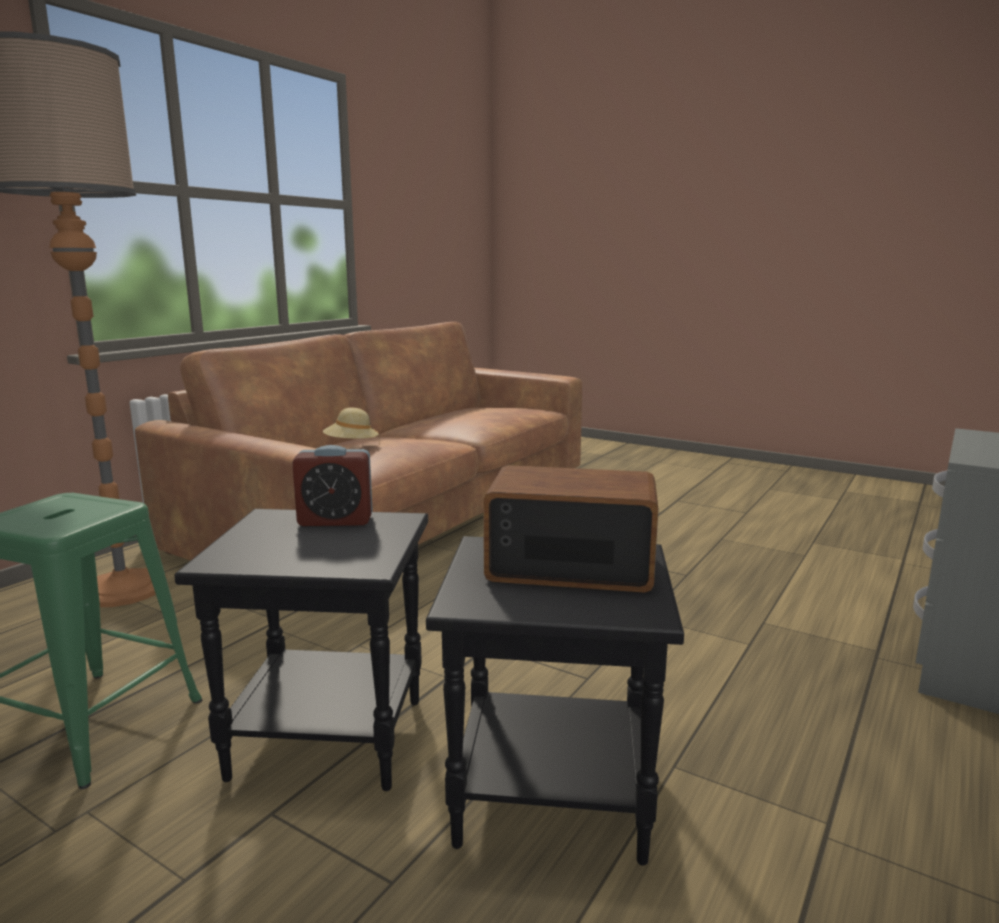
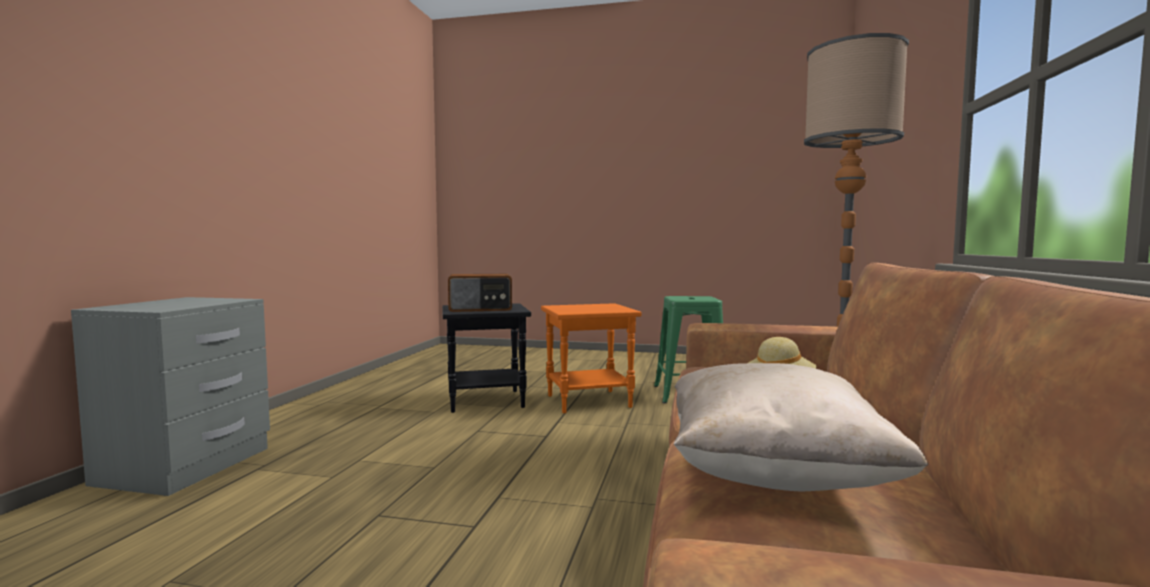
camera: 160 degrees right, 10 degrees down
(331, 736) = (588, 402): black side table -> orange side table
(335, 520) = (593, 310): alarm clock -> none
(484, 416) = (774, 474): none -> beige pillow

